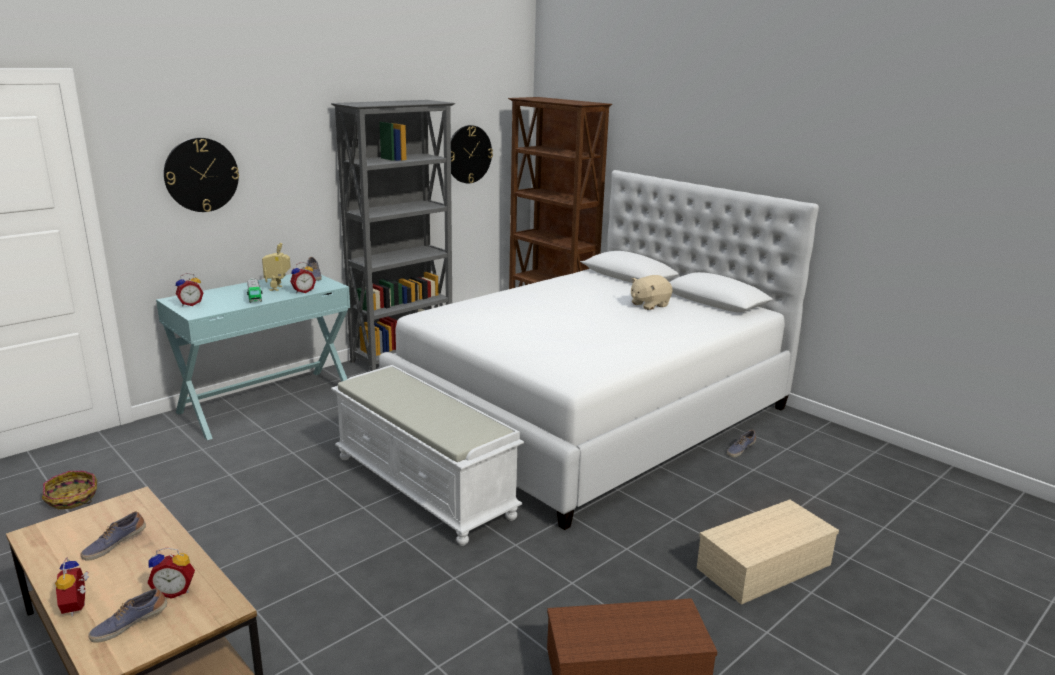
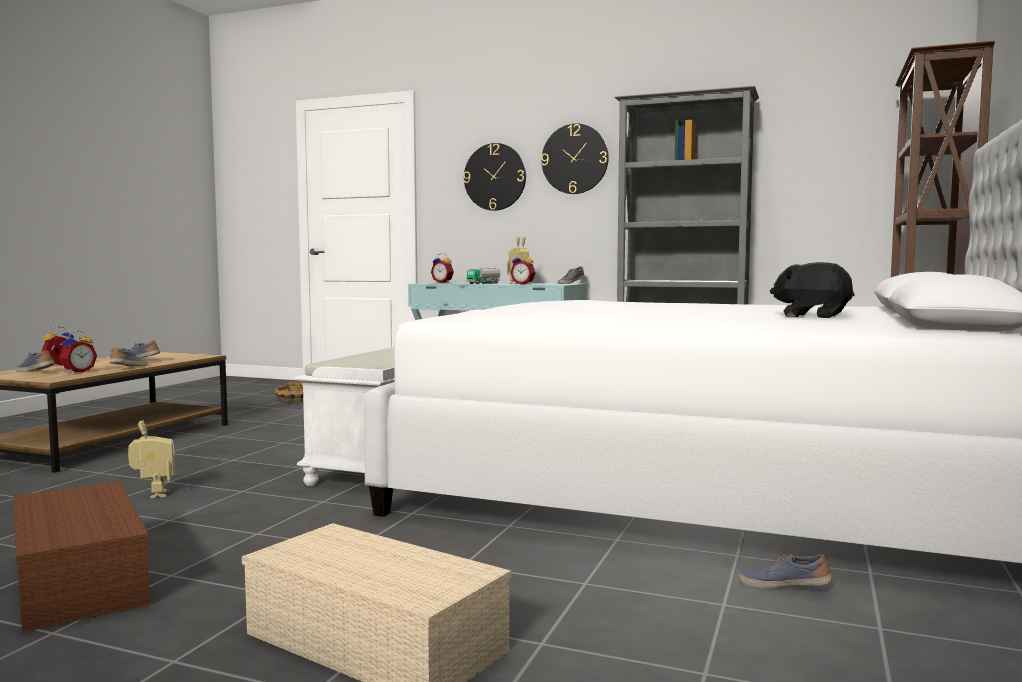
camera: 65 degrees right, 15 degrees down
(175, 591) = (77, 372): alarm clock -> alarm clock turned 120 degrees counterclockwise
(185, 553) = (129, 367): none -> shoe
(423, 627) = (153, 494): none -> toy robot
(468, 154) = (830, 168): wall clock -> wall clock (575, 159)
(649, 305) = (812, 316): beige plush toy -> black plush toy

